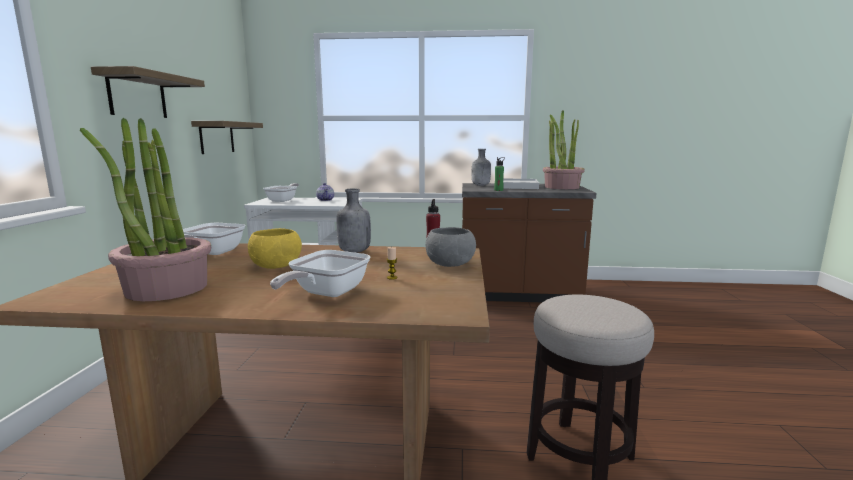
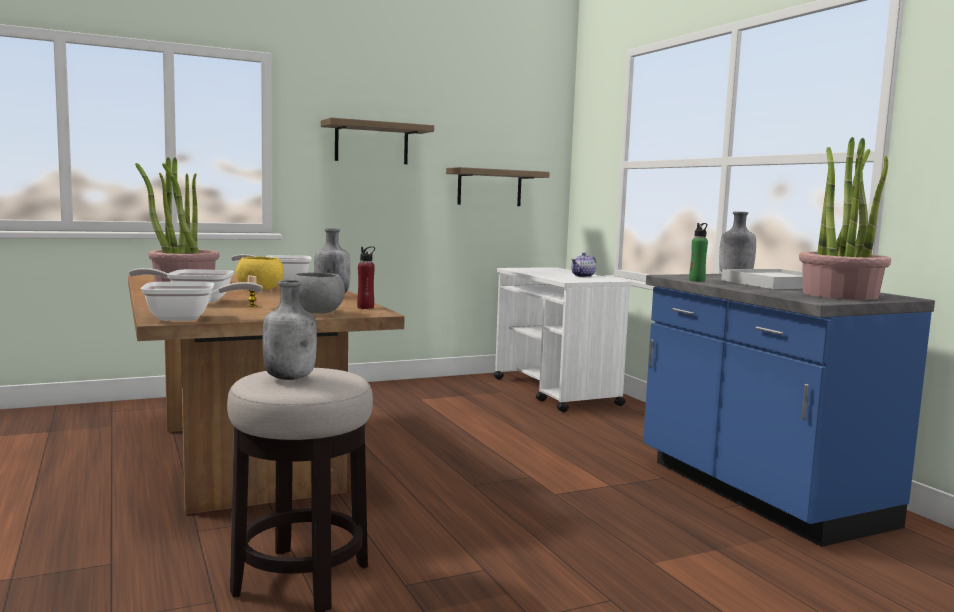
camera: 60 degrees right, 5 degrees down
(283, 200) = (547, 270): frying pan -> frying pan (189, 318)
(518, 294) = (758, 494): brown counter -> blue counter
(600, 311) = (291, 378): none -> grey bottle

